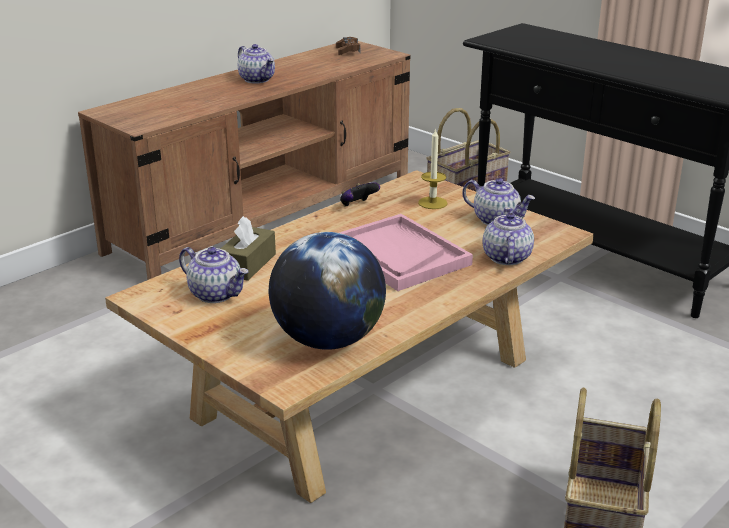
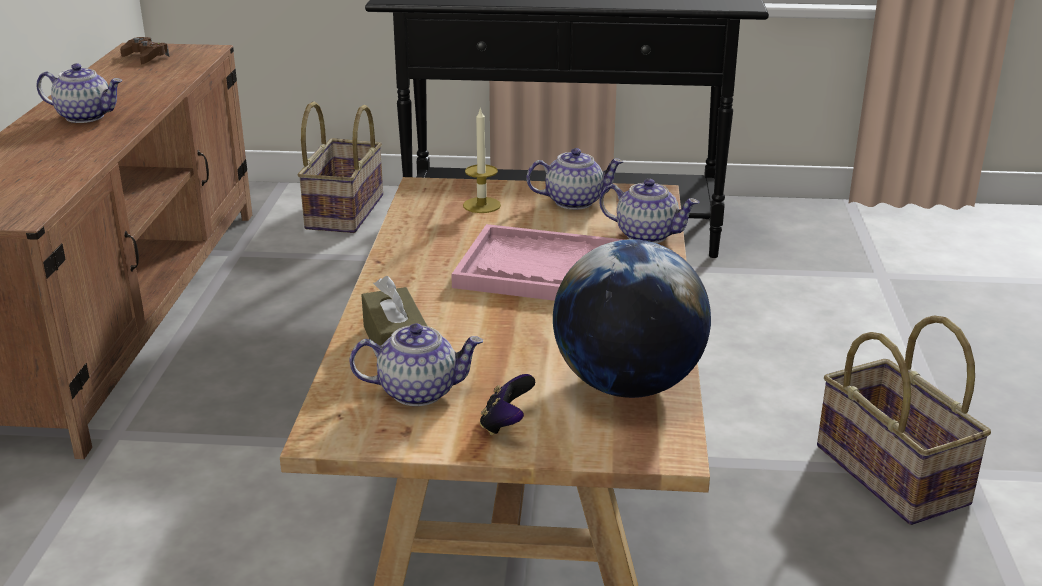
camera: 40 degrees left, 0 degrees up
(357, 205) = (406, 234): game controller -> game controller (506, 424)
(506, 258) = (646, 235): teapot -> teapot turned 150 degrees clockwise

